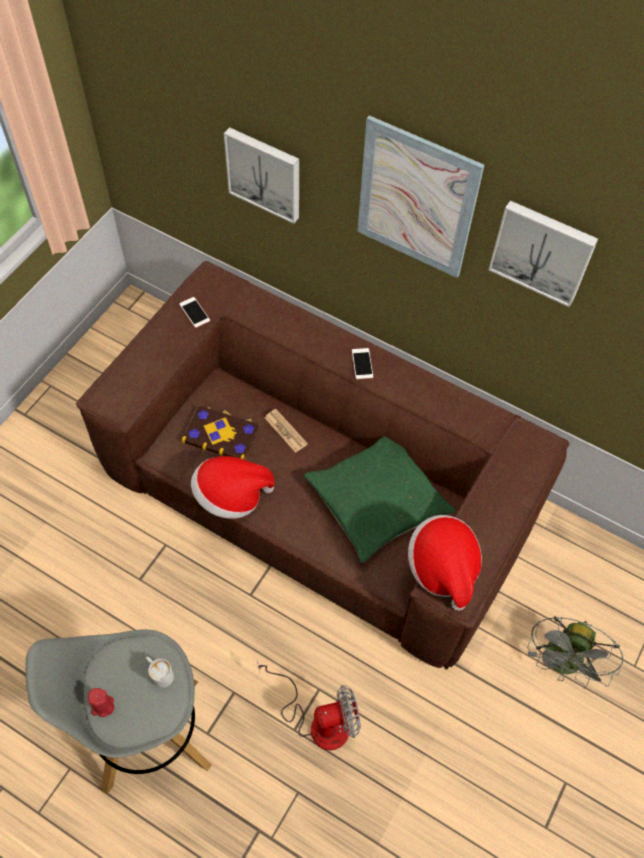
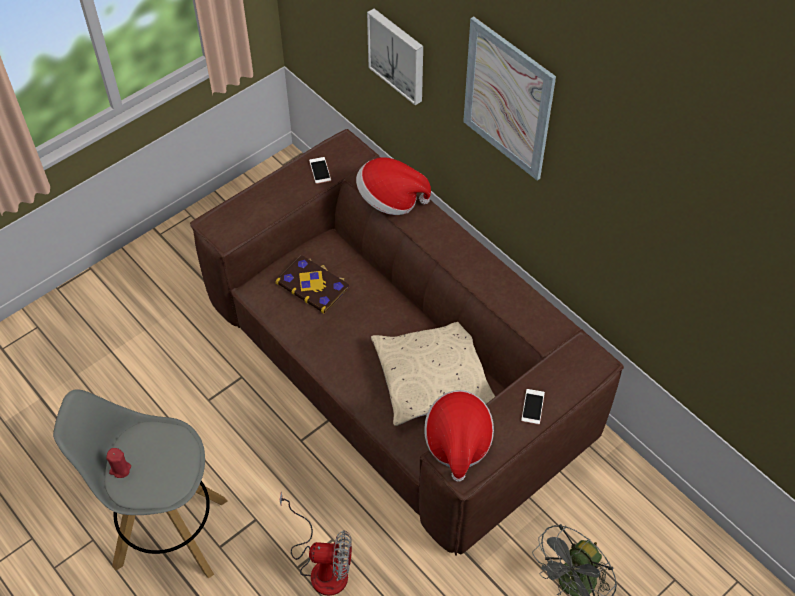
camera: 20 degrees right, 5 degrees down
(159, 673) = (175, 456): white mug -> none
(231, 496) = (302, 339): hat -> hat (390, 200)
(285, 431) = (372, 296): newspaper -> none
(362, 364) = (454, 249): phone -> phone (532, 407)
(377, 500) = (433, 378): green pillow -> beige pillow
(542, 251) = (600, 166): picture -> none

